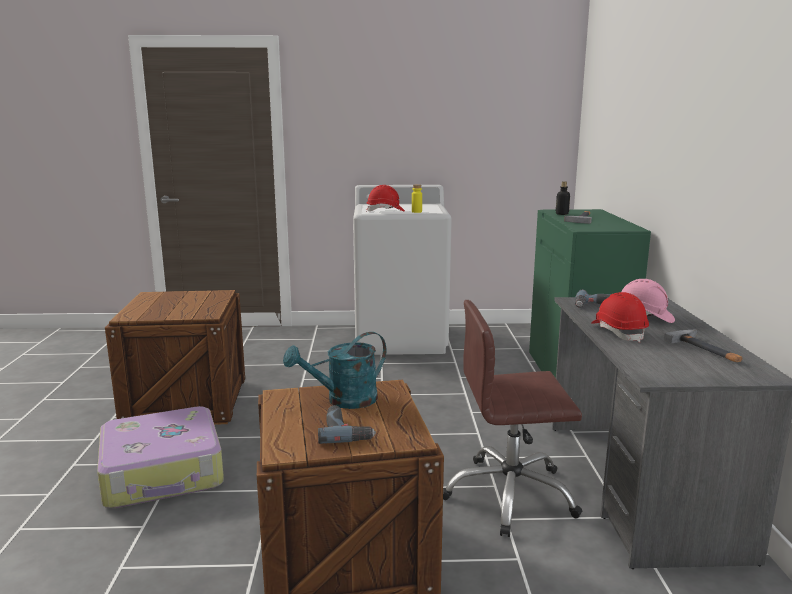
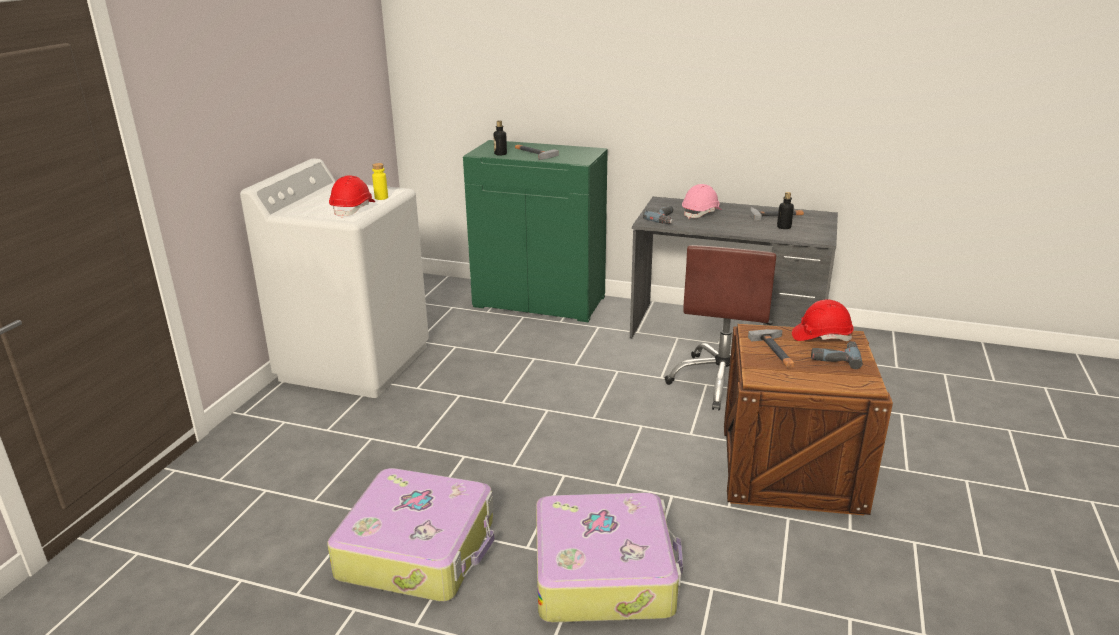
camera: 70 degrees left, 10 degrees up
(187, 403) = (419, 549): crate -> suitcase
(343, 400) = (777, 351): turquoise watering can -> hammer
(618, 332) = (731, 227): red hard hat -> red hard hat (821, 336)
(665, 355) = (784, 227): none -> bottle

